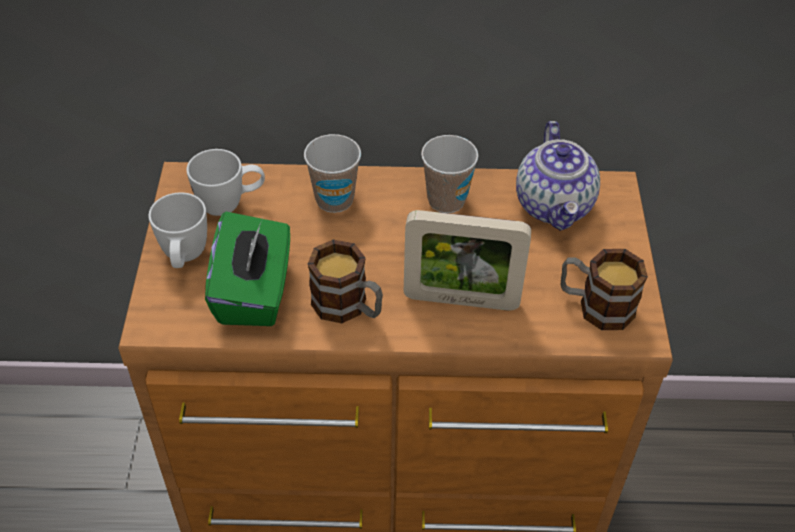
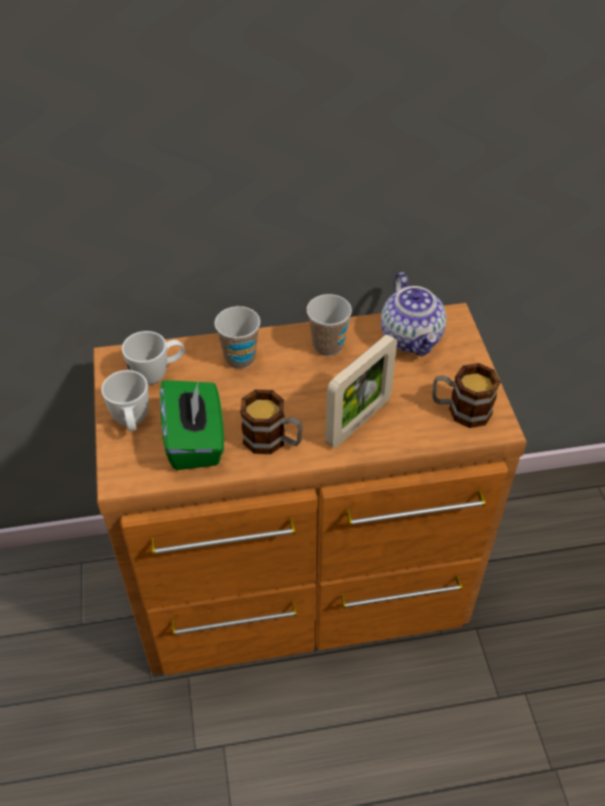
camera: 10 degrees left, 0 degrees up
(461, 300) = (358, 421): picture frame -> picture frame turned 45 degrees counterclockwise

